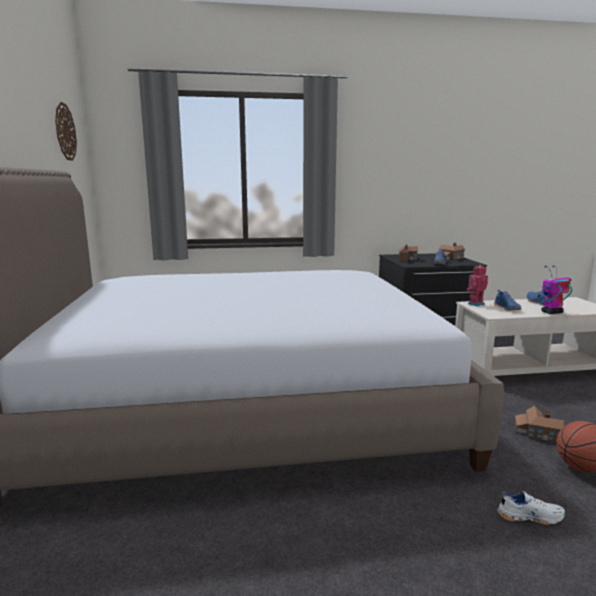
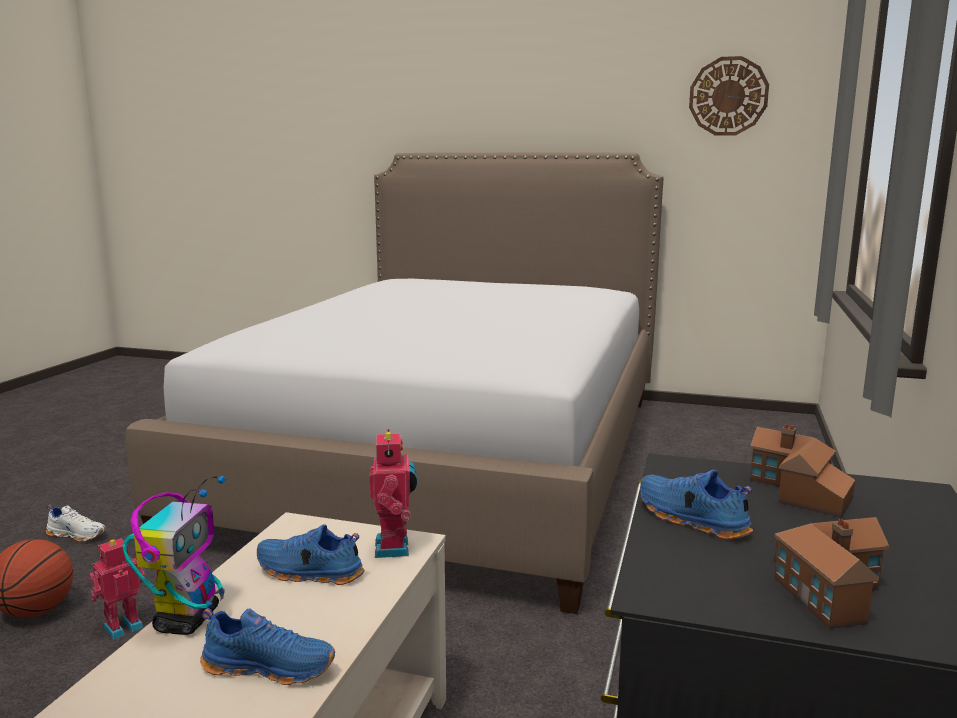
camera: 115 degrees right, 0 degrees up
(529, 516) = (78, 535): white shoe -> white shoe turned 105 degrees counterclockwise
(536, 432) = (122, 626): toy house -> toy robot

